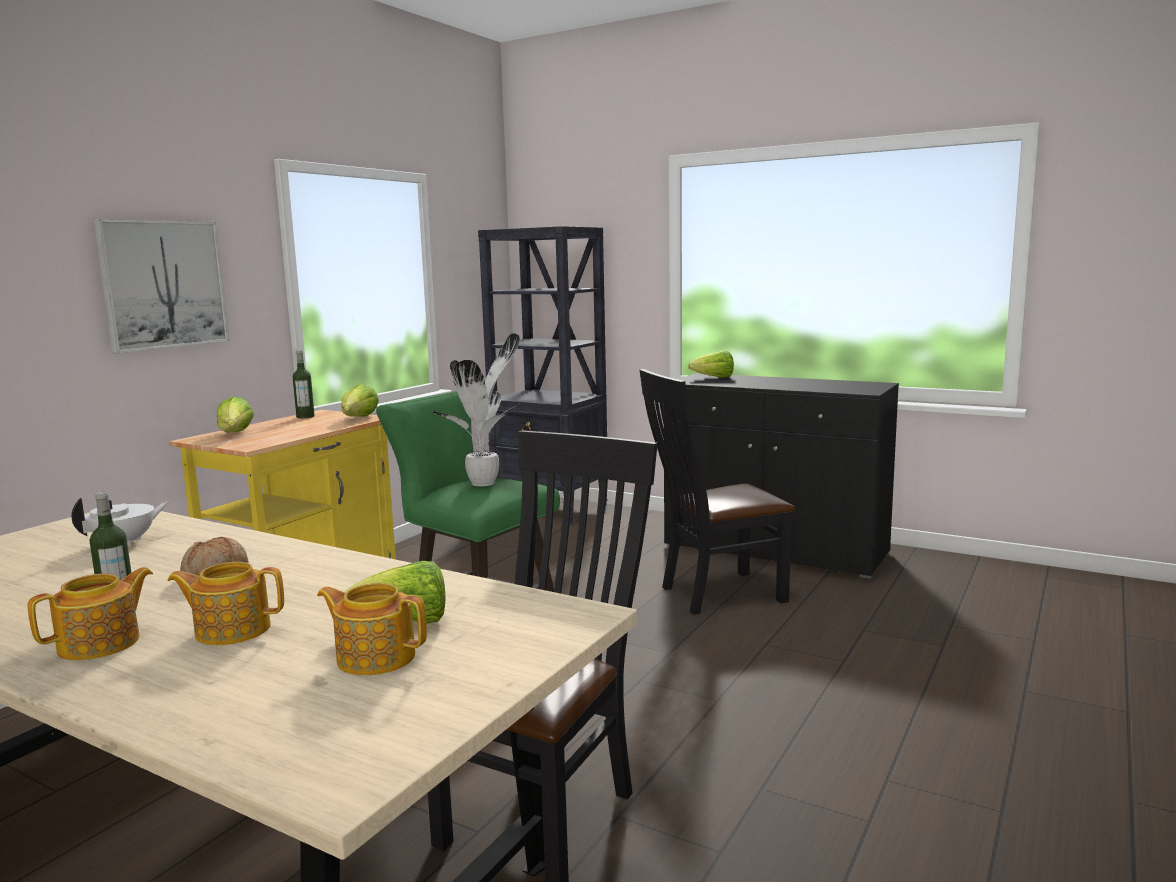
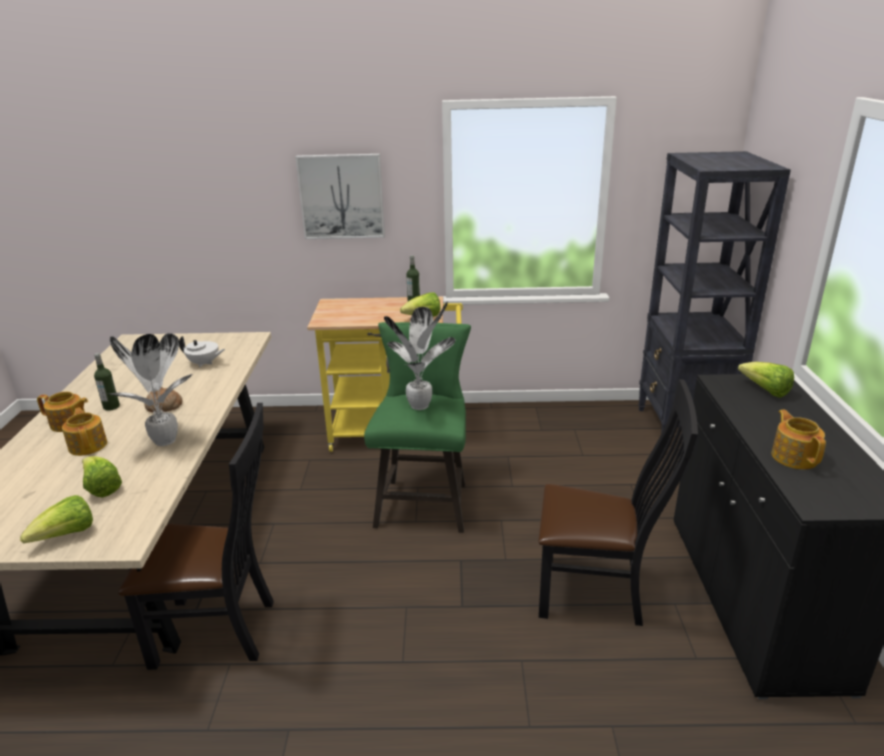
camera: 60 degrees right, 15 degrees up
(235, 434) = (348, 305): lettuce -> lettuce (66, 536)
(339, 579) = (165, 442): none -> potted plant
(375, 657) = (56, 498): teapot -> teapot (794, 457)
(715, 594) = (598, 593): black chair -> black chair turned 150 degrees clockwise

